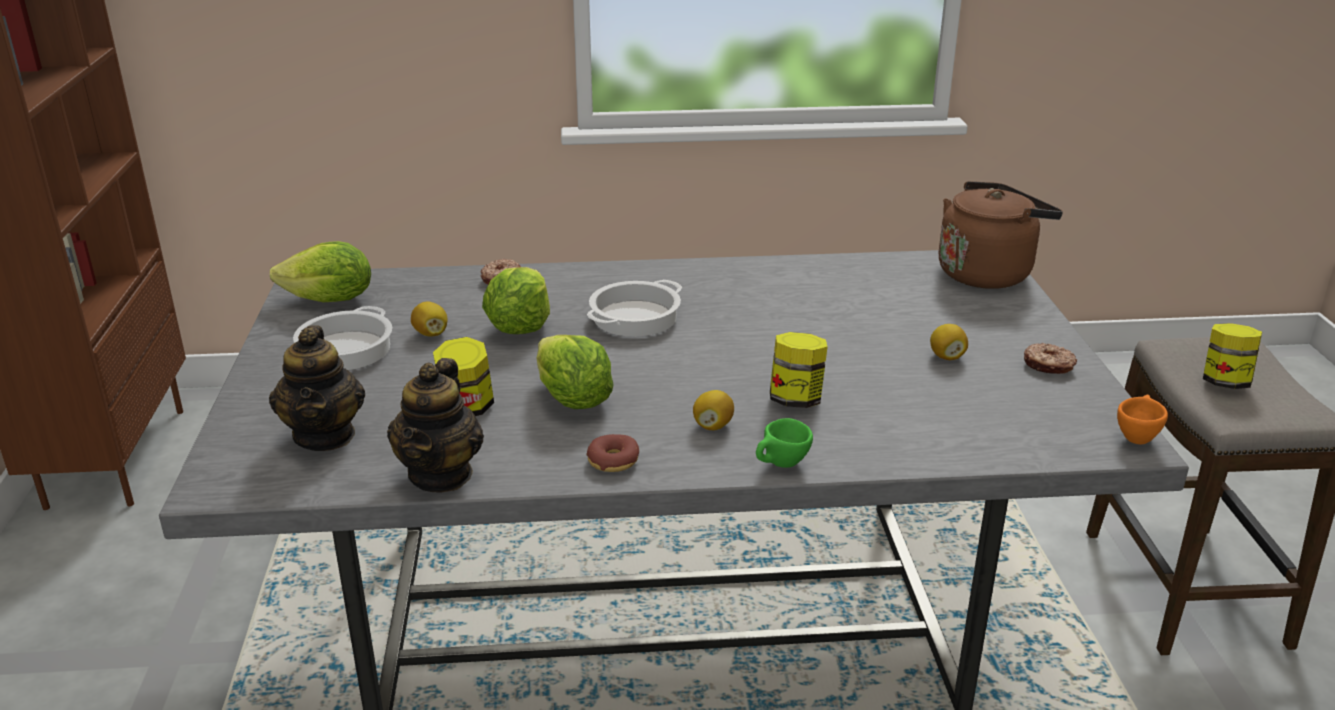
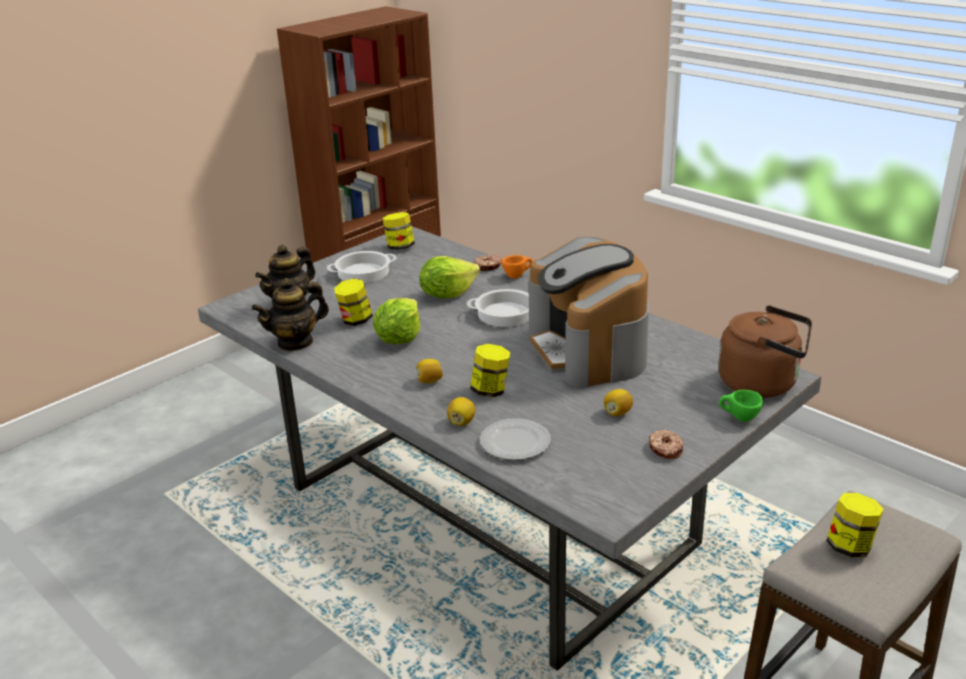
camera: 50 degrees right, 0 degrees up
(330, 301) = (400, 247): lettuce -> jar
(431, 333) = (407, 280): lemon -> lemon (461, 422)
(613, 461) = (360, 372): donut -> none
(781, 466) = (418, 414): green cup -> green cup (739, 418)
(795, 313) = (588, 350): none -> coffee machine
(931, 434) = (516, 442): none -> plate
(1136, 436) = (621, 510): orange cup -> orange cup (517, 276)

